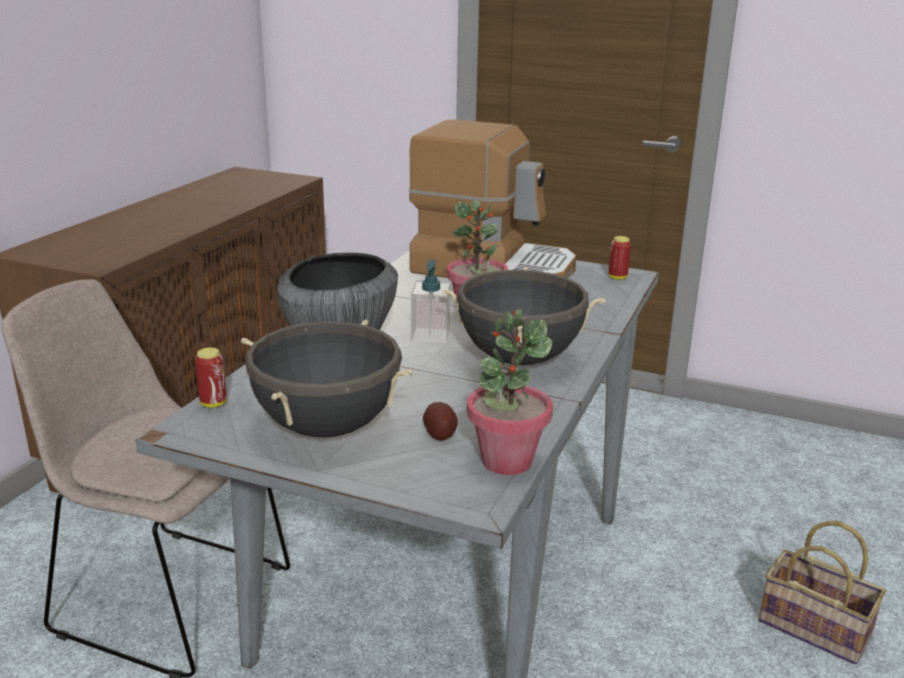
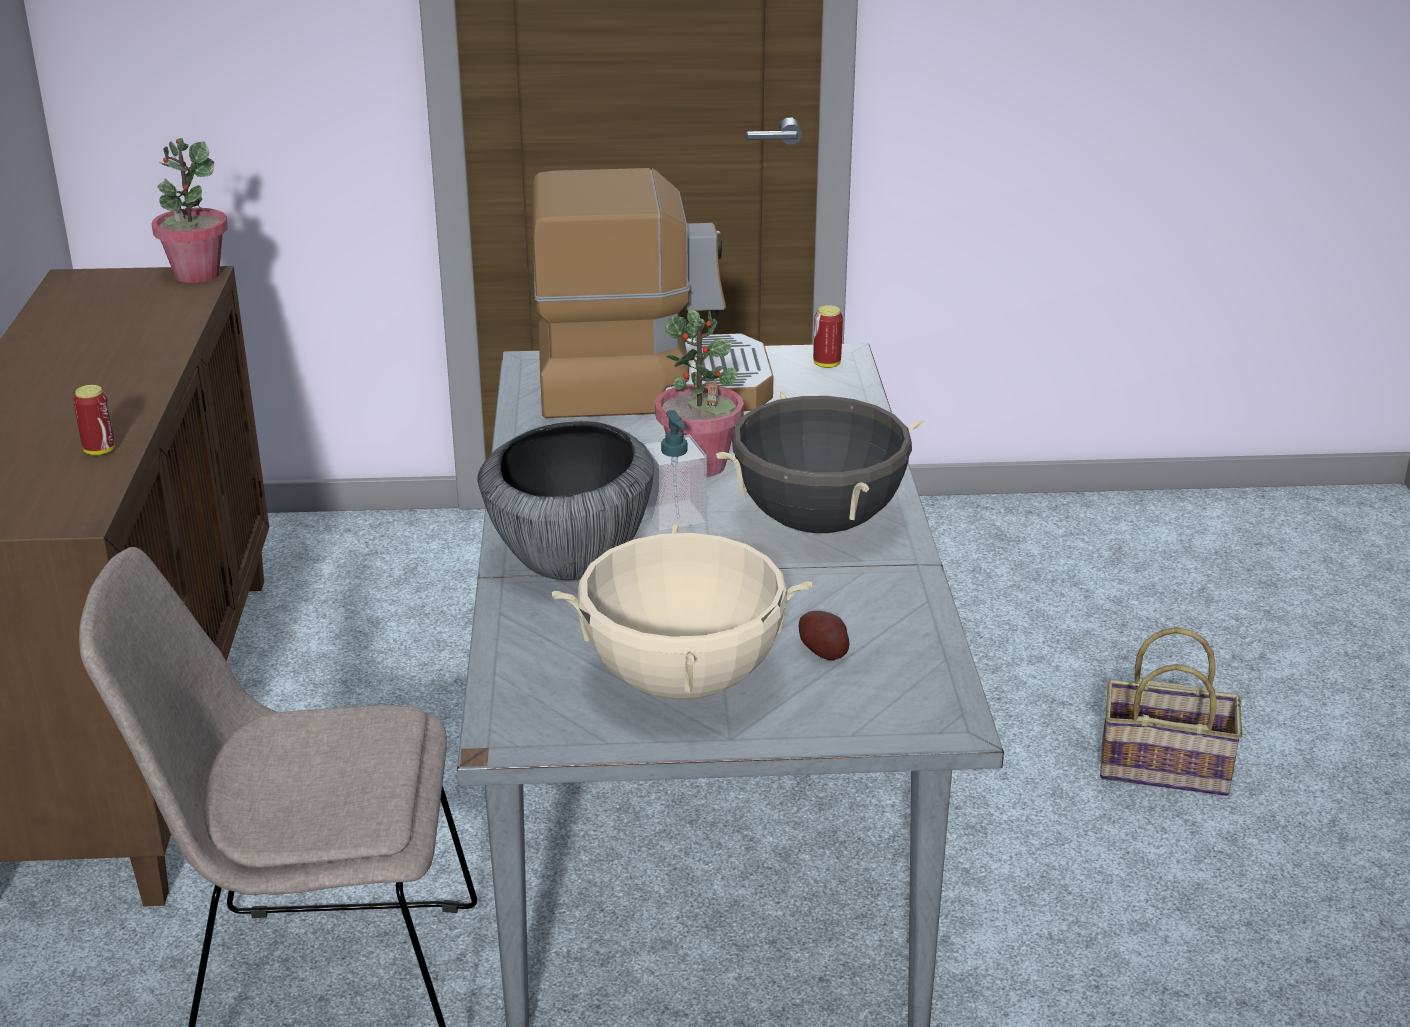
camera: 25 degrees left, 5 degrees up
(213, 403) = (501, 691): can -> can (99, 451)
(327, 427) = (683, 681): black cooking pot -> beige cooking pot
(506, 461) = (930, 664): potted plant -> potted plant (196, 274)

